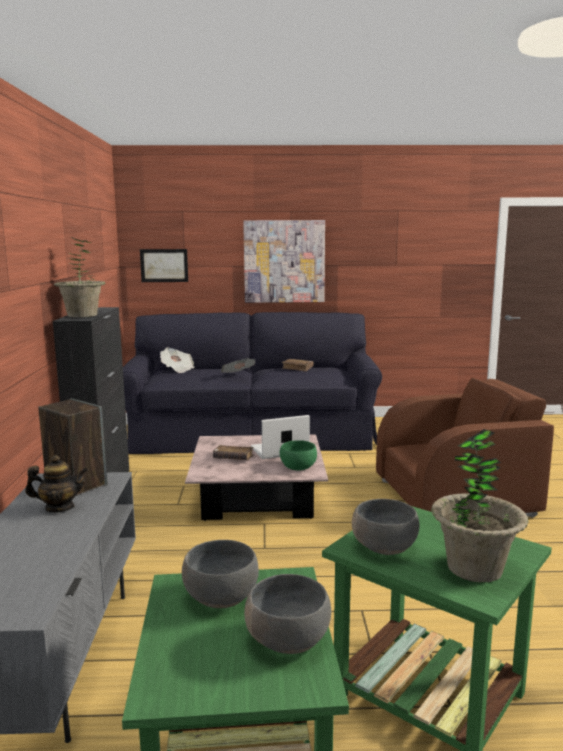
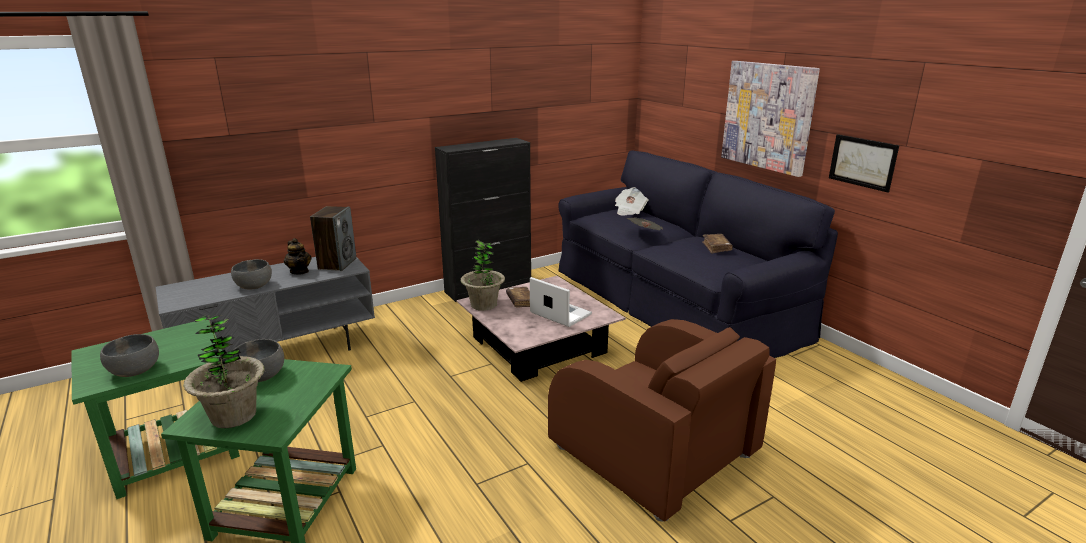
camera: 60 degrees right, 10 degrees up
(82, 315) = (468, 146): potted plant -> potted plant (483, 305)
(164, 265) = (666, 102): picture -> picture (862, 162)
(220, 597) = (182, 341): grey bowl -> grey bowl (254, 285)
(298, 467) = (529, 331): green bowl -> none

